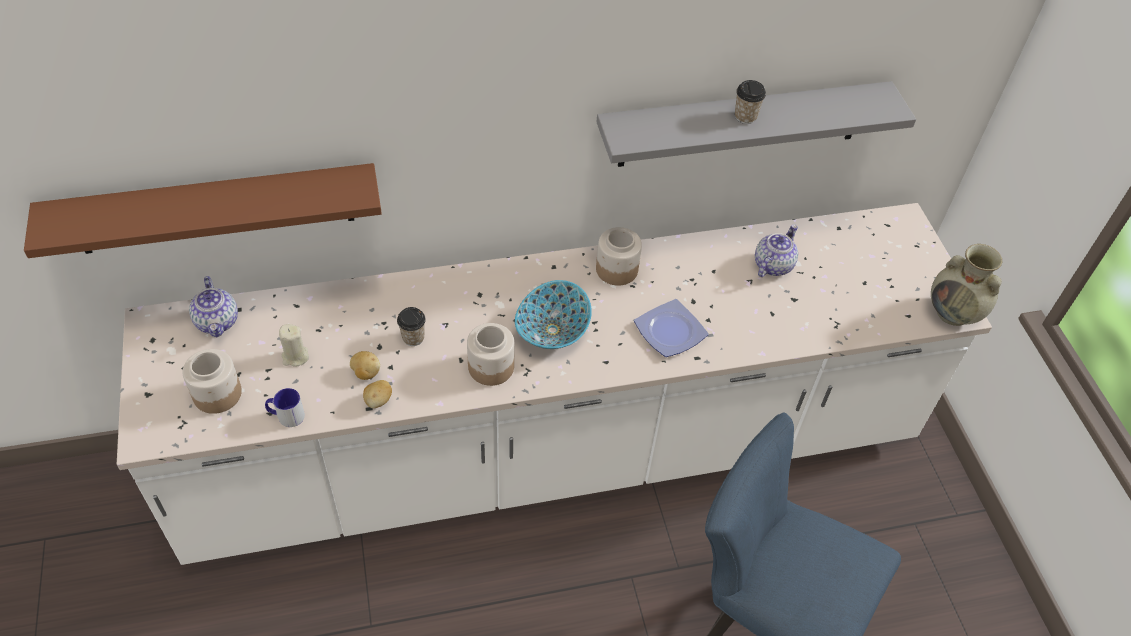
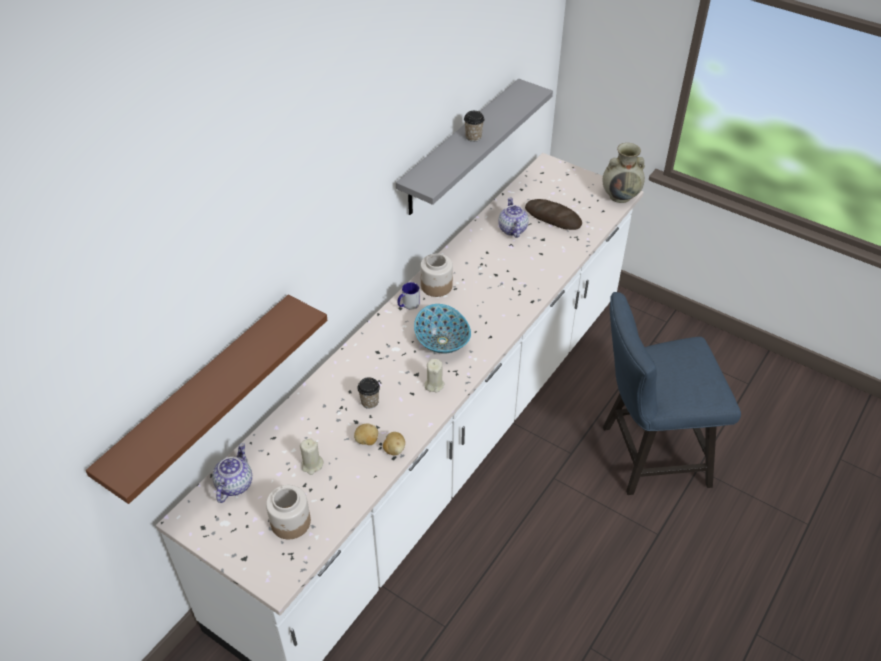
camera: 40 degrees left, 5 degrees down
(218, 322) = (234, 484): teapot -> teapot turned 105 degrees counterclockwise
(286, 416) = (350, 499): mug -> mug (408, 305)
(491, 367) = (434, 384): jar -> beige candle
(671, 332) = (504, 297): plate -> none
(836, 283) = (552, 217): none -> bread

